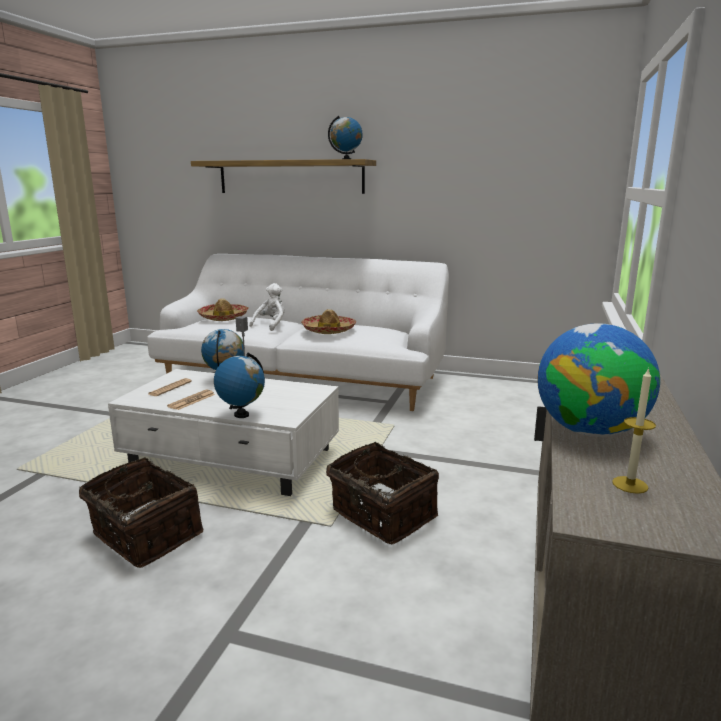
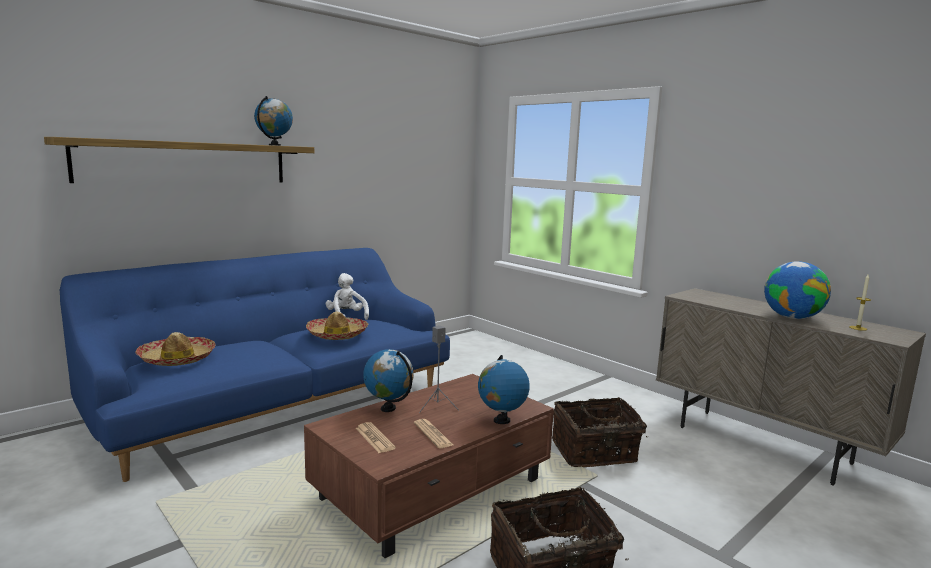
camera: 60 degrees left, 5 degrees down
(233, 460) = (435, 489): white coffee table -> brown coffee table
(271, 325) = (260, 349): white plush toy -> white plush toy (346, 317)
(304, 378) = (278, 404): white sofa -> blue sofa

